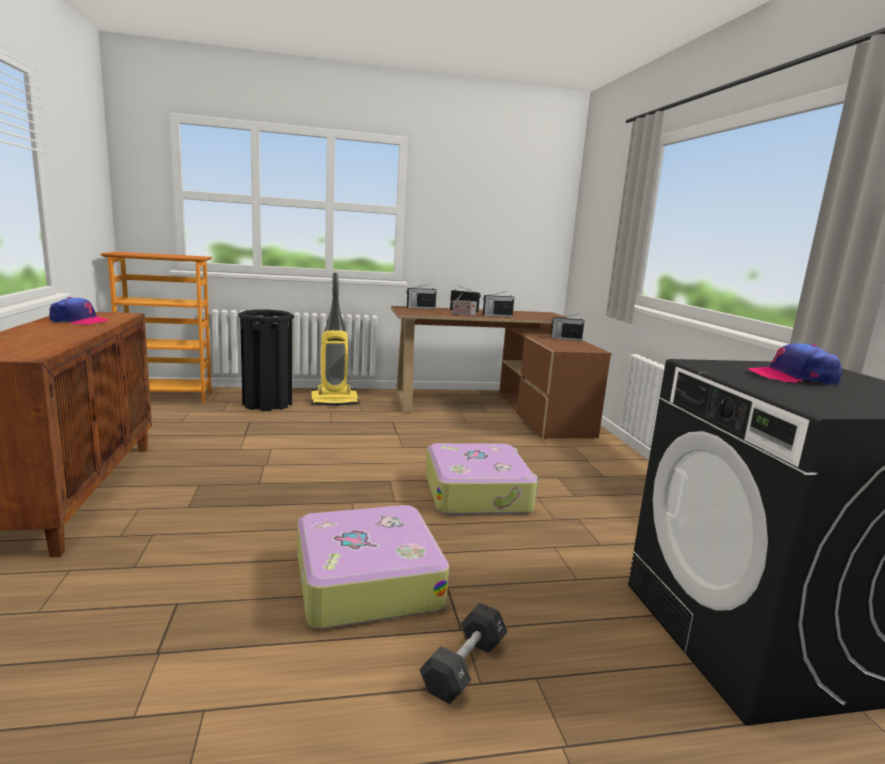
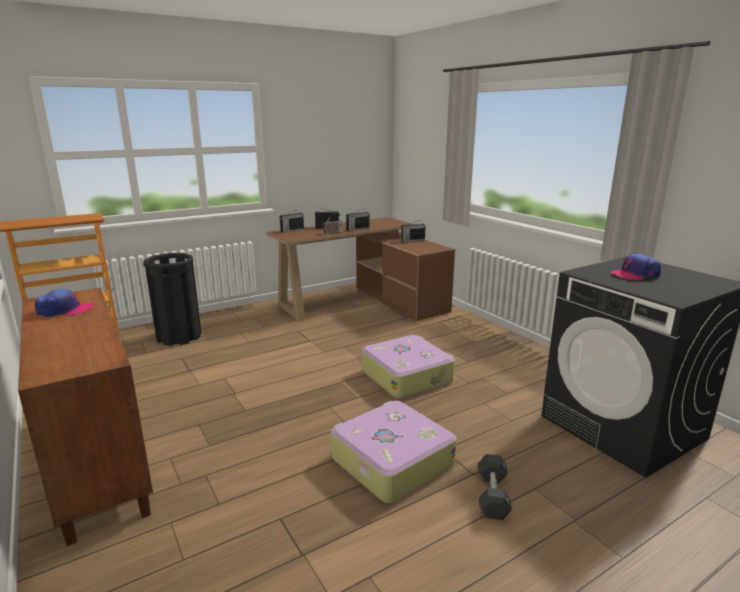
camera: 20 degrees left, 5 degrees up
(334, 401) = (234, 322): vacuum cleaner -> none

